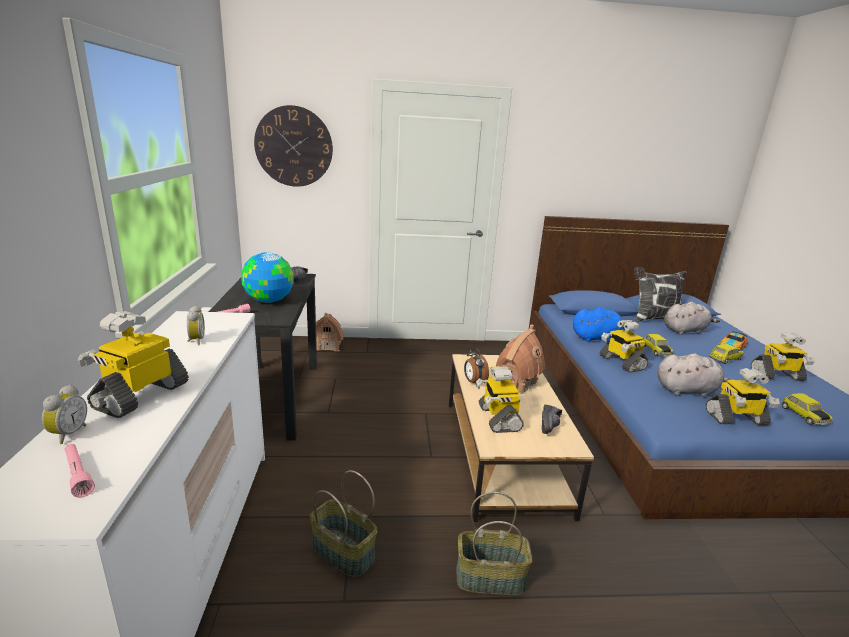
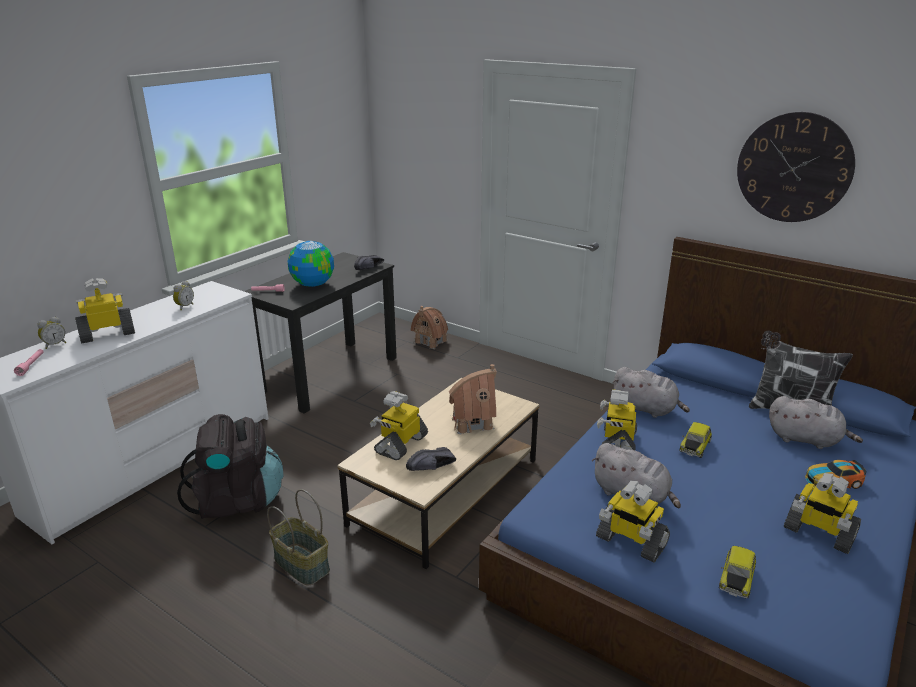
camera: 40 degrees right, 5 degrees up
(294, 146) = (415, 129): wall clock -> wall clock (794, 168)
(342, 553) = (238, 500): basket -> black backpack
(474, 382) = (433, 409): alarm clock -> none
(597, 338) = (646, 409): blue plush toy -> grey plush toy
(725, 359) = (781, 488): toy car -> none

